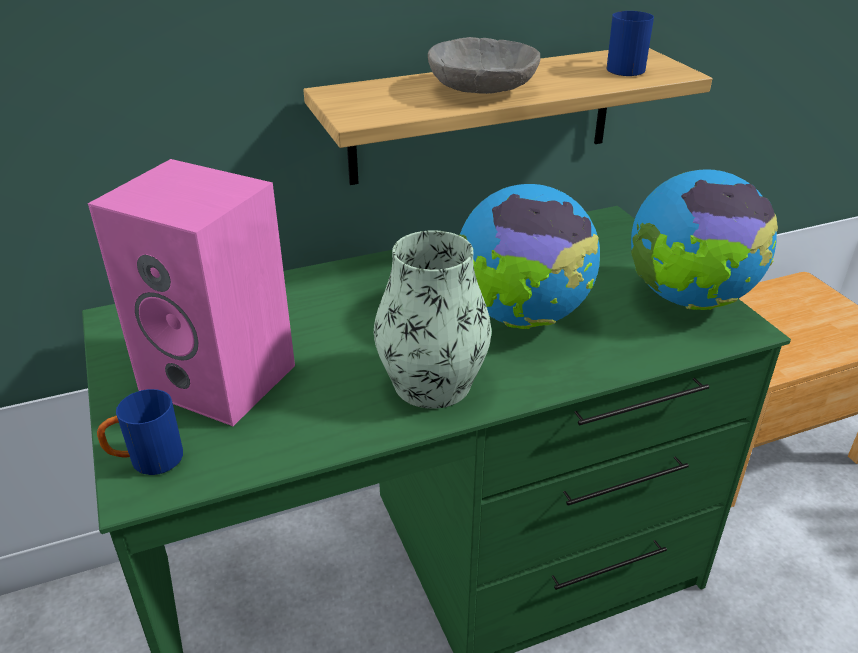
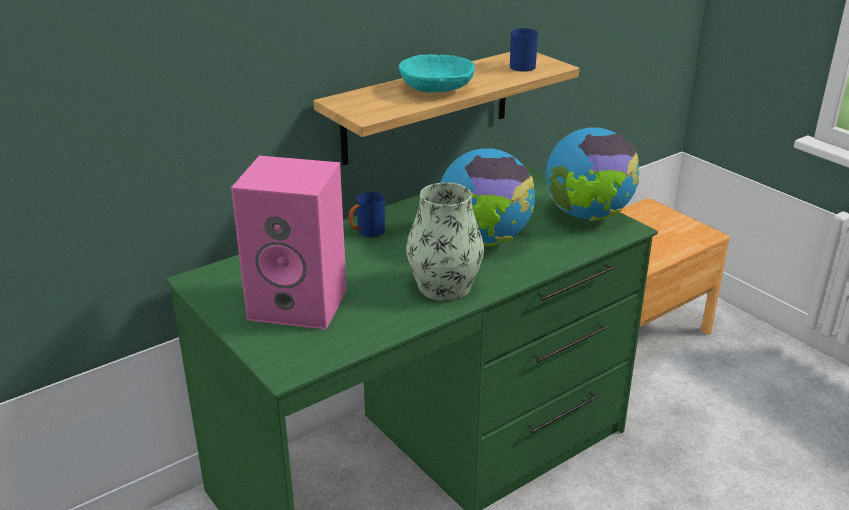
camera: 15 degrees left, 5 degrees down
(147, 461) = (281, 356): blue mug -> blue mug (366, 233)
(481, 89) = (436, 89): grey bowl -> turquoise bowl

